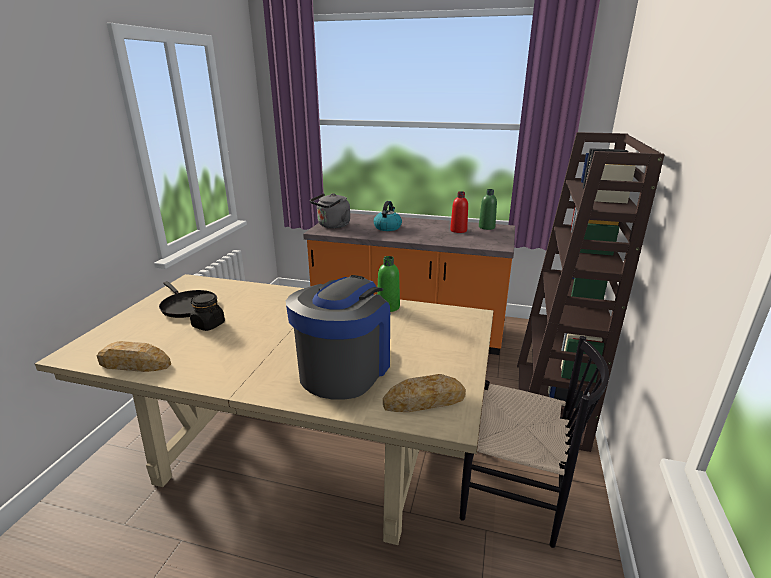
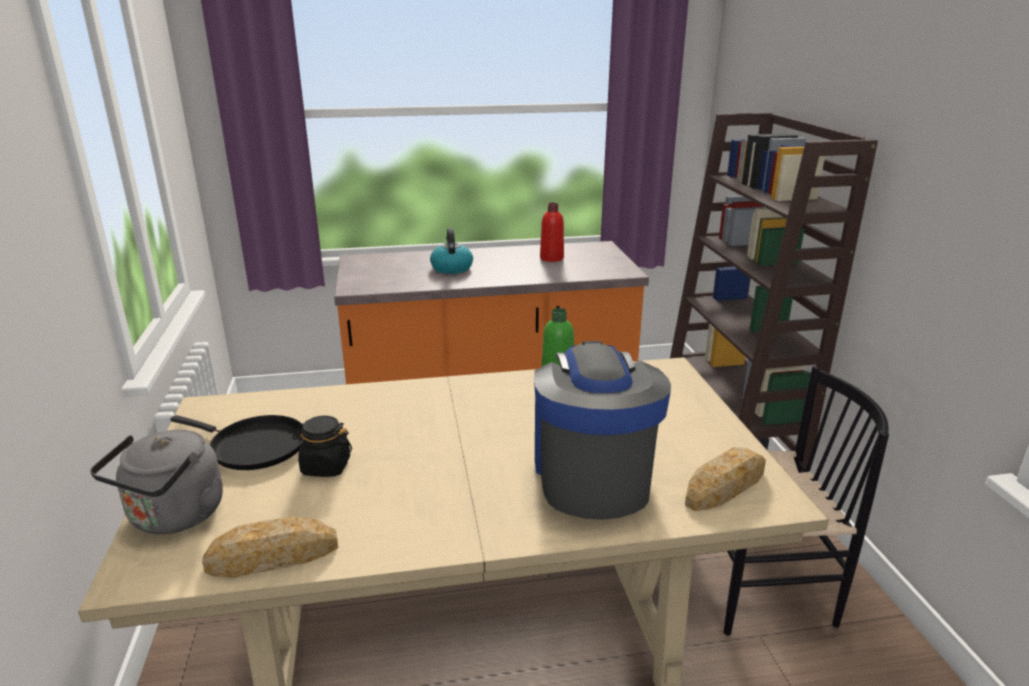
camera: 25 degrees left, 0 degrees up
(332, 225) = (366, 277): grey kettle -> grey kettle (174, 517)
(486, 227) = (581, 248): green bottle -> none

